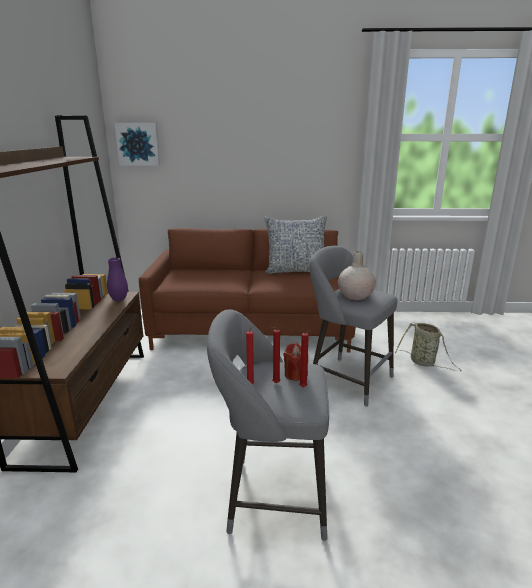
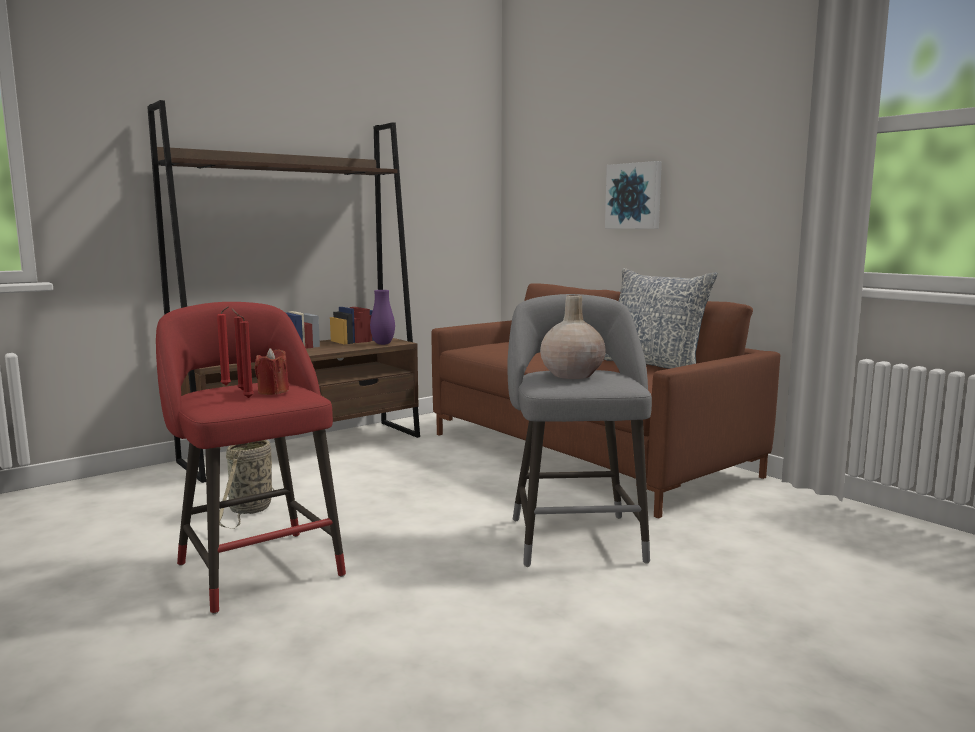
camera: 50 degrees right, 10 degrees down
(138, 144) = (527, 168): picture -> picture (634, 196)
(271, 497) = (256, 566): grey stool -> red stool
(424, 363) = (752, 576): basket -> basket (250, 510)

